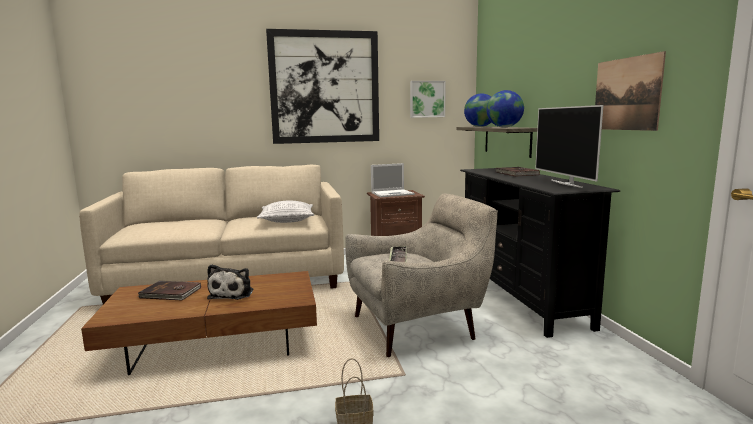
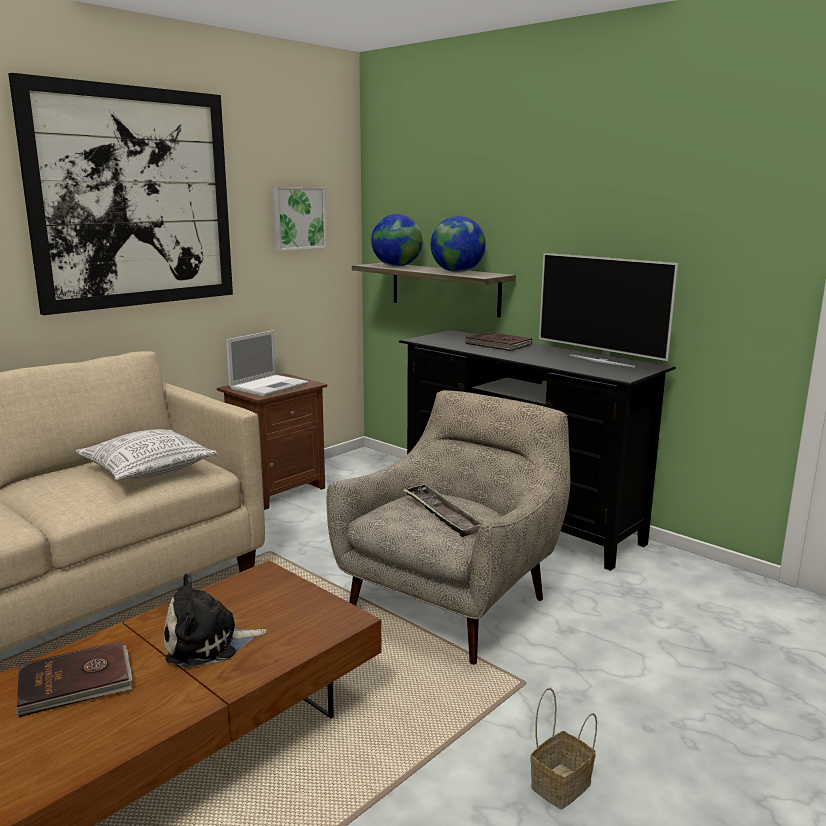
camera: 35 degrees left, 5 degrees up
(233, 293) = (208, 643): plush toy -> plush toy turned 105 degrees clockwise
(626, 94) = (680, 244): picture -> none

